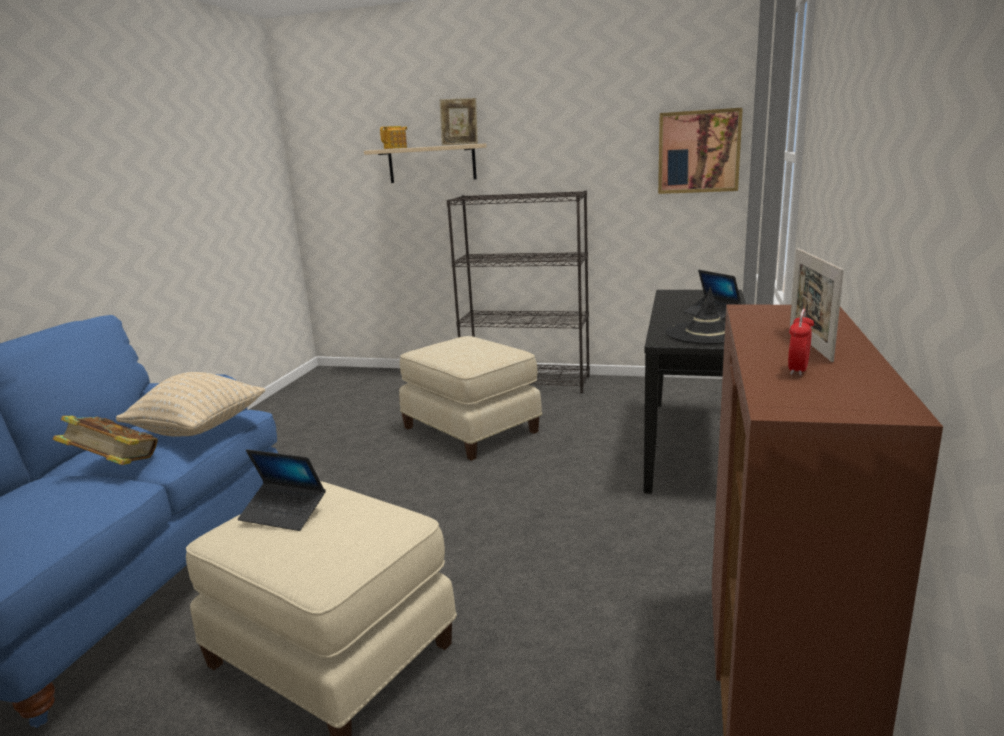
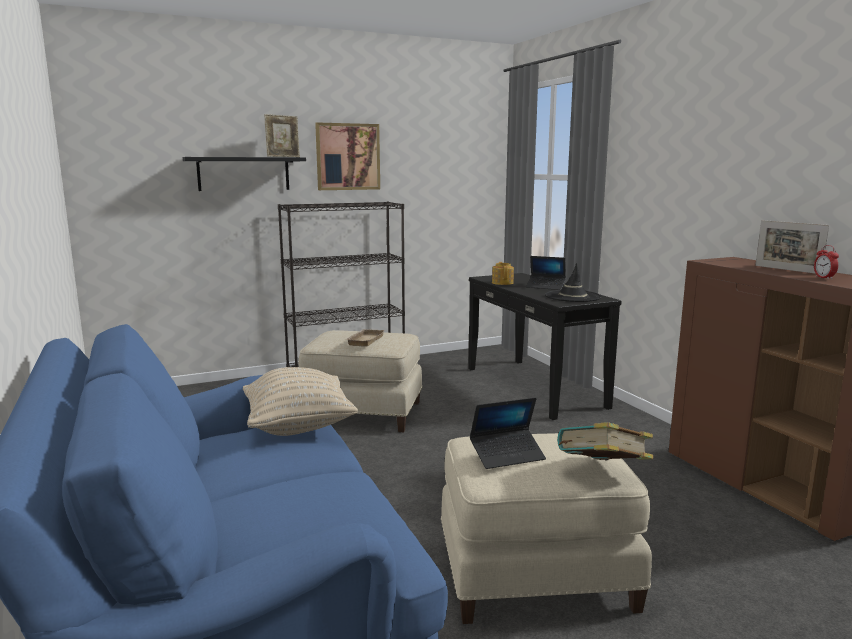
camera: 40 degrees left, 5 degrees down
(115, 467) = (302, 467): book -> book (602, 472)
(396, 148) = (213, 156): teapot -> teapot (502, 283)
(431, 164) = (244, 174): beige shelf -> black shelf
(458, 352) = (364, 340): none -> beige tray
(698, 152) = (465, 174): picture -> picture (348, 157)

